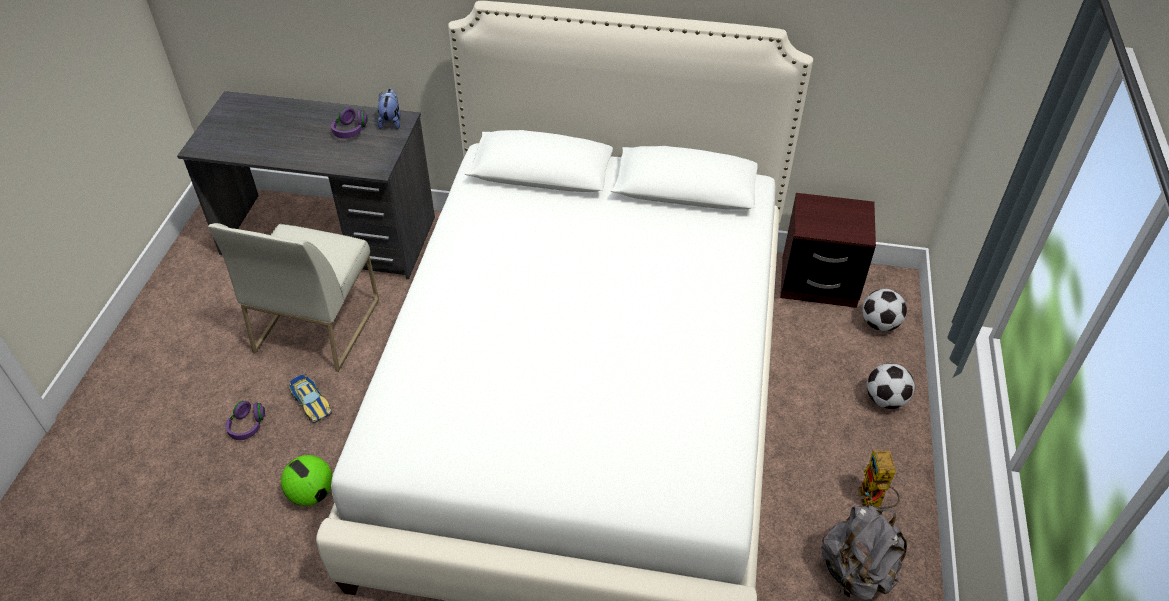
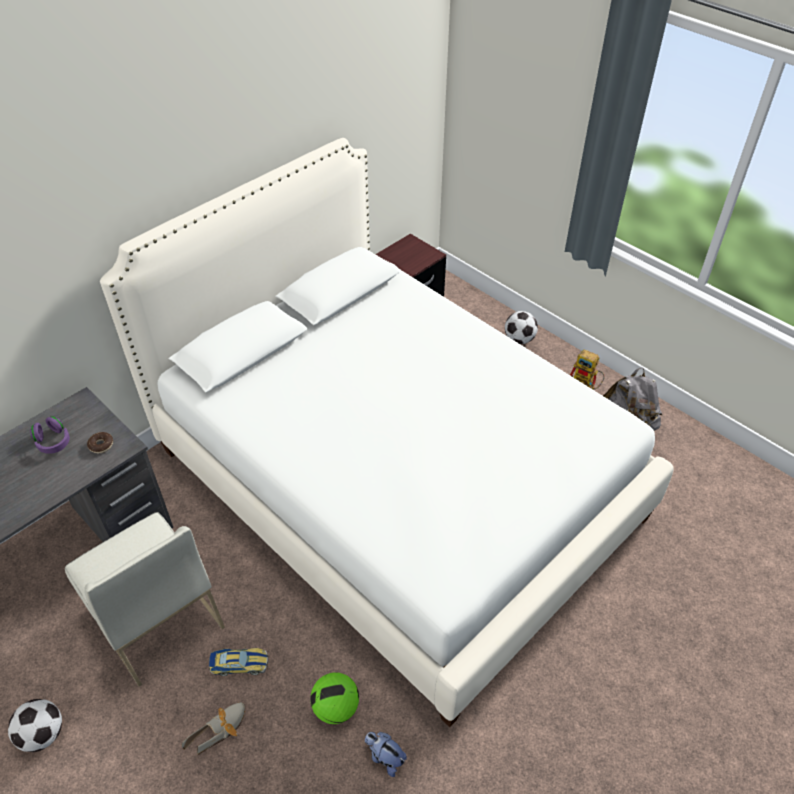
camera: 55 degrees left, 0 degrees up
(247, 426) = (221, 728): purple headphones -> shoe
(367, 156) = (101, 445): none -> donut
(391, 121) = (74, 409): plush toy -> plush toy (385, 757)
(879, 324) = (462, 306): football -> football (43, 734)

